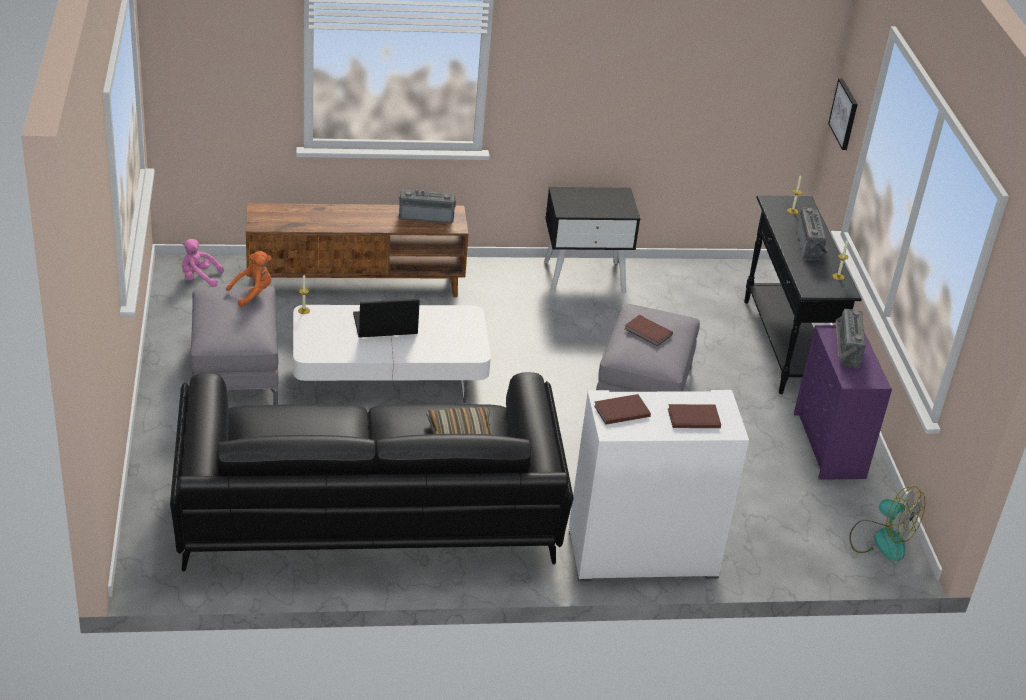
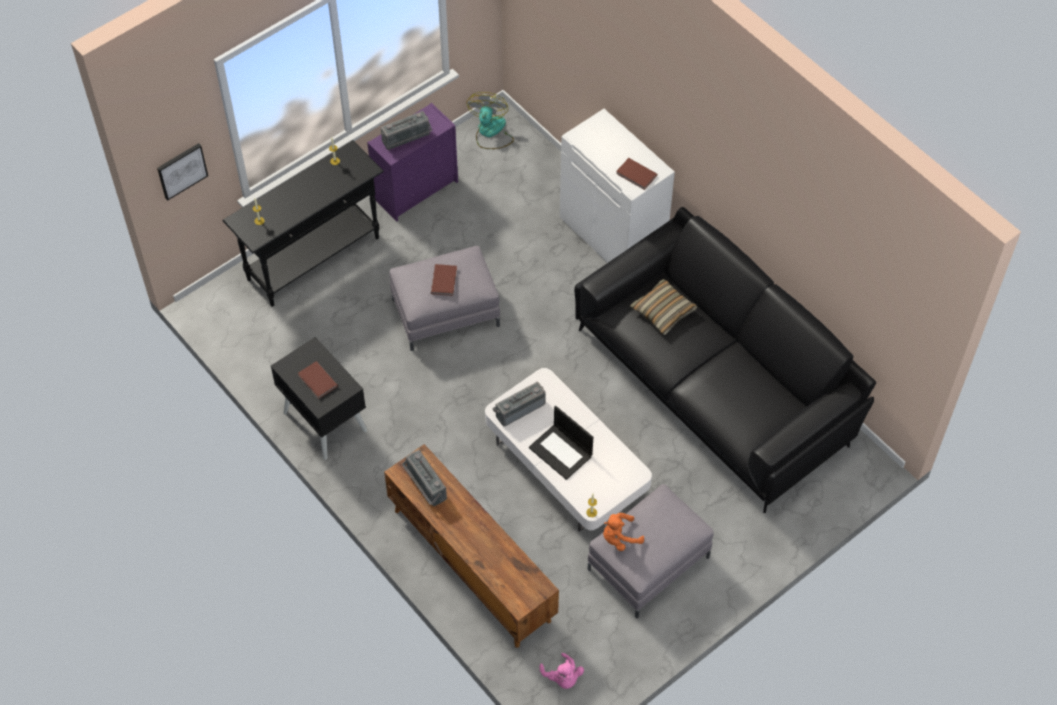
camera: 120 degrees left, 20 degrees up
(253, 293) = (619, 538): orange plush toy -> orange plush toy turned 45 degrees counterclockwise
(692, 417) = (608, 140): brown book -> brown book (317, 381)
(811, 246) = (304, 190): radio -> radio (519, 408)

